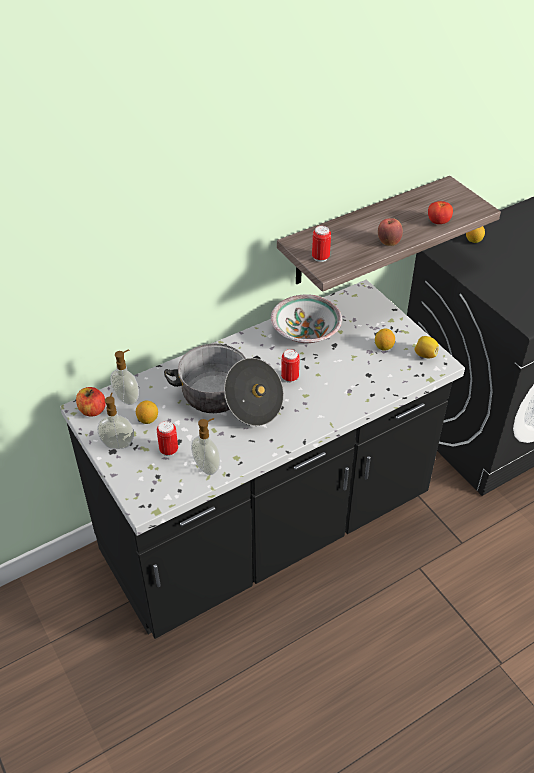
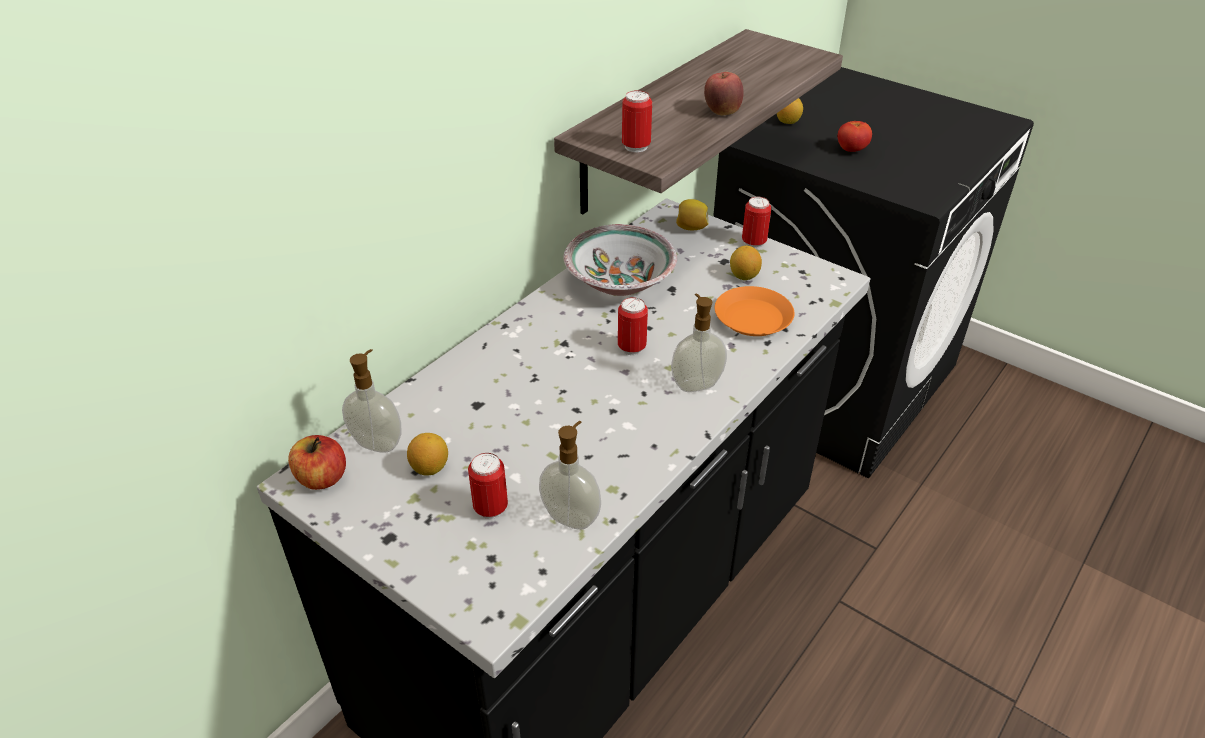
camera: 20 degrees left, 5 degrees down
(118, 443) = (393, 521): soap dispenser -> soap dispenser (696, 384)
(228, 399) = (551, 402): cooking pot -> none
(373, 376) = (753, 317): none -> orange plate
(404, 325) = (753, 243): none -> can
(425, 355) = (807, 273): lemon -> lemon (691, 228)
(438, 222) = (772, 79): tomato -> tomato (851, 150)

